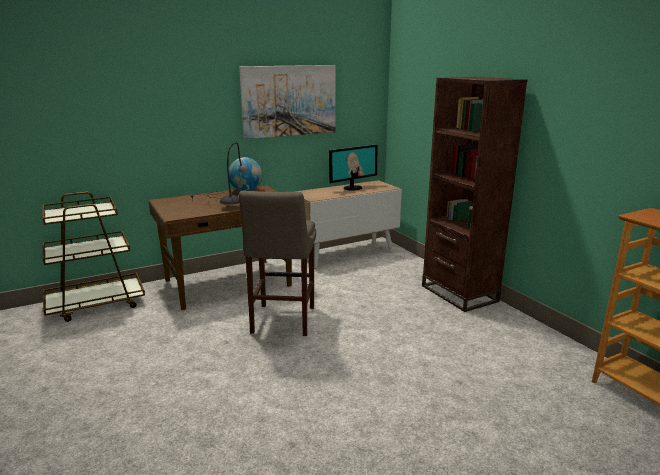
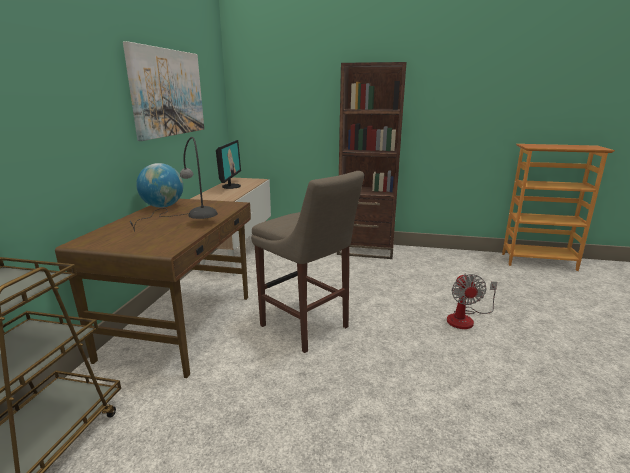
camera: 50 degrees left, 0 degrees up
(403, 385) = (466, 318): none -> fan

